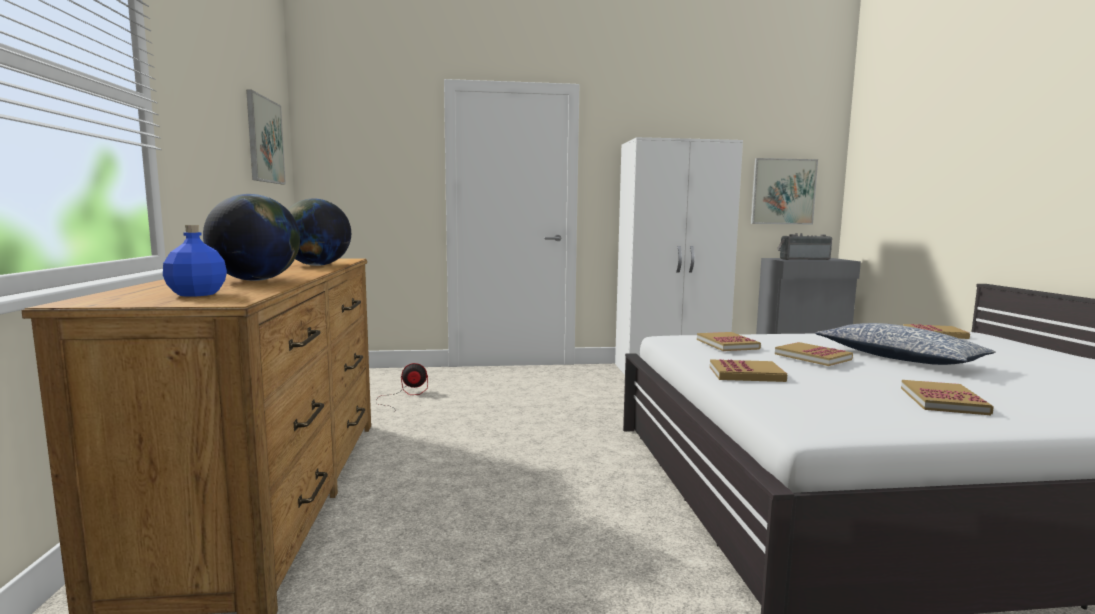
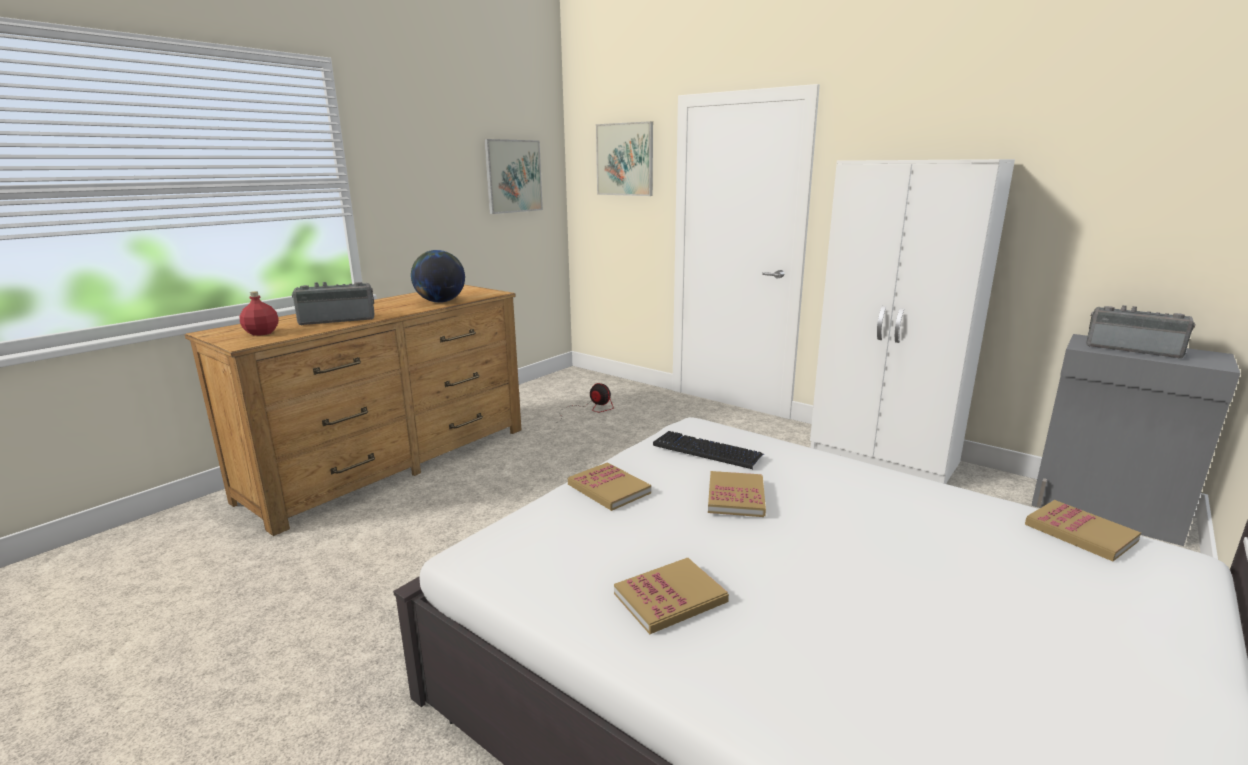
camera: 45 degrees right, 10 degrees up
(196, 294) = (261, 333): blue bottle -> red bottle
(256, 280) = (338, 320): globe -> radio
(727, 344) = (707, 451): book -> keyboard
(783, 191) = (1137, 231): picture -> picture (625, 159)
(898, 358) = (843, 538): pillow -> none

